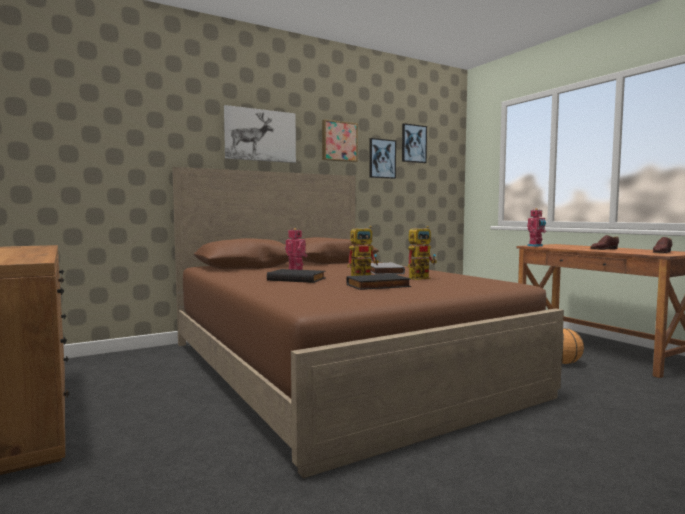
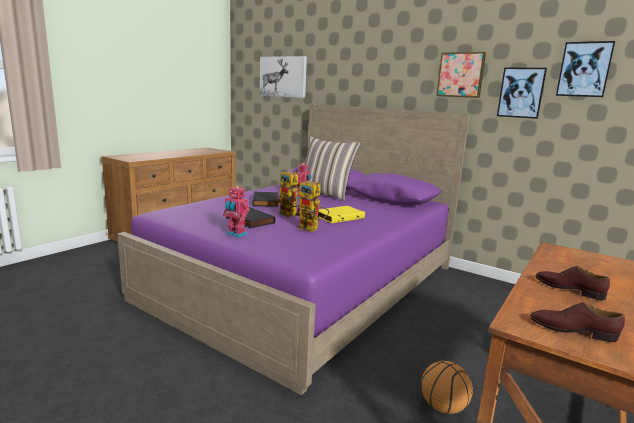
camera: 65 degrees right, 10 degrees up
(260, 135) = (378, 75): picture -> picture (283, 77)
(285, 268) = (325, 194): none -> pillow
(337, 366) = (307, 282): brown bed -> purple bed
(382, 271) = (339, 217): grey book -> yellow book
(536, 246) = (552, 250): toy robot -> toy robot (236, 234)

